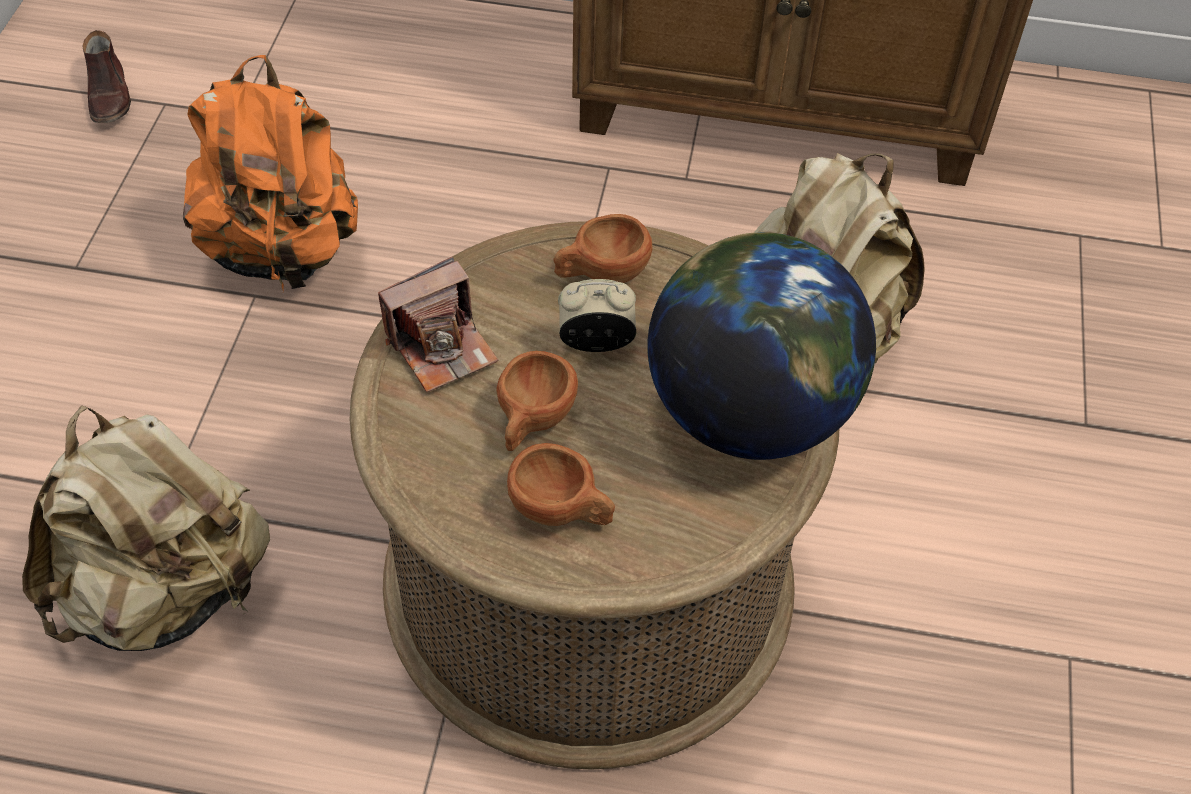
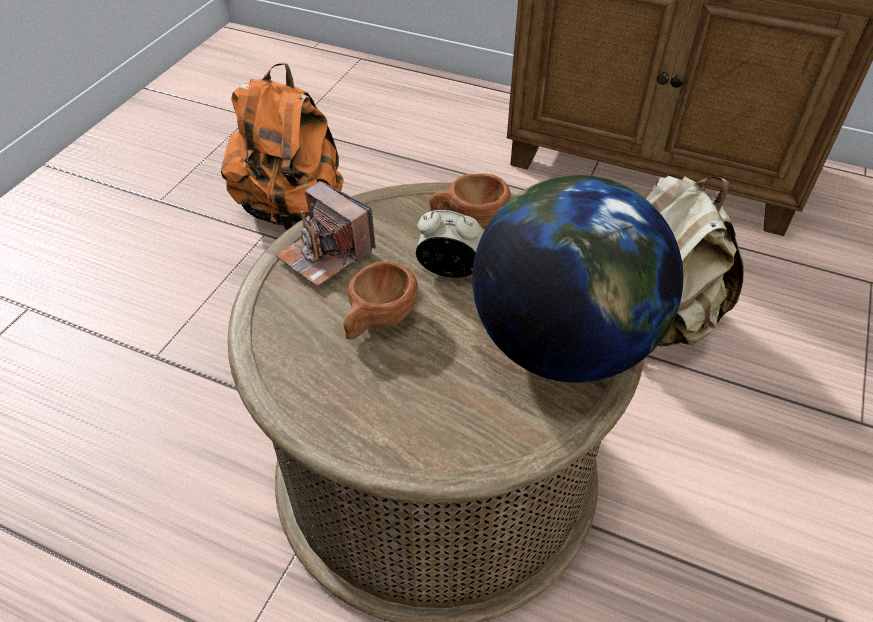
camera: 15 degrees right, 5 degrees down
(110, 95) = (219, 107): brown shoe -> none
(166, 591) = (133, 417): beige backpack -> none
(441, 347) = (326, 254): camera -> camera turned 60 degrees clockwise
(562, 511) = (378, 396): brown cup -> none

